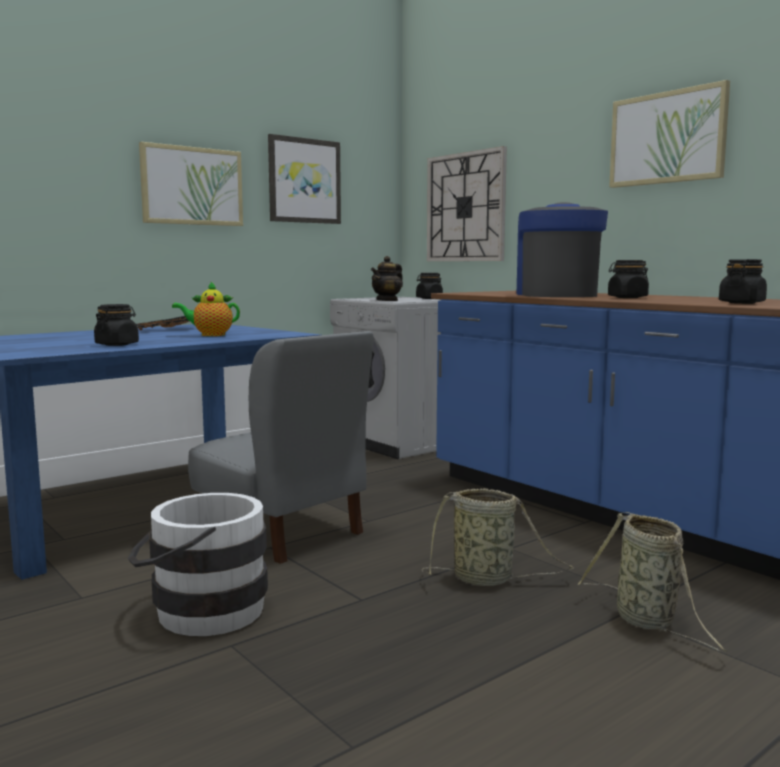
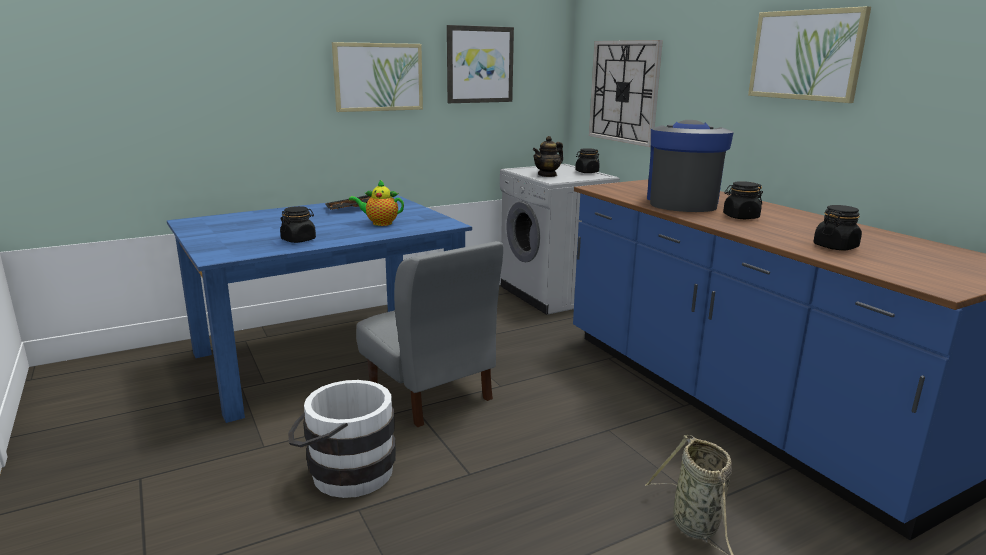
camera: 10 degrees right, 10 degrees up
(487, 579) = (577, 463): basket -> none

